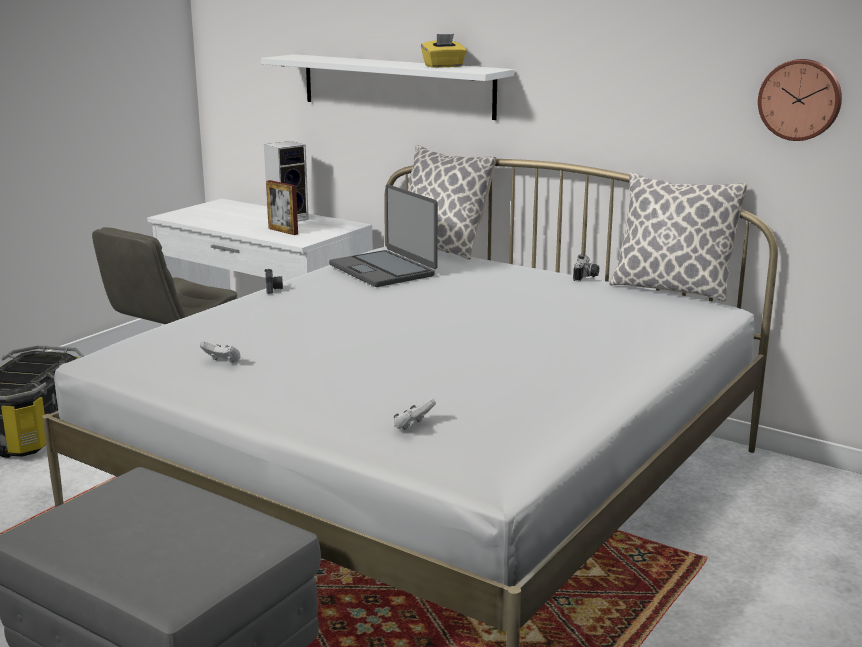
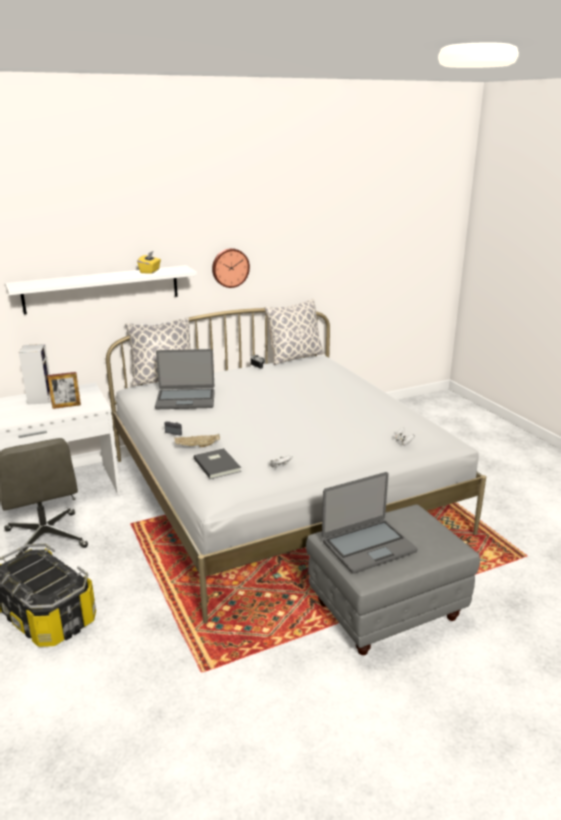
camera: 60 degrees left, 5 degrees up
(121, 513) = (368, 546): none -> laptop
(196, 329) = (218, 464): none -> grey book
(241, 307) = (197, 446): none -> beige tray
(800, 99) = (329, 256): wall clock -> wall clock (230, 267)

